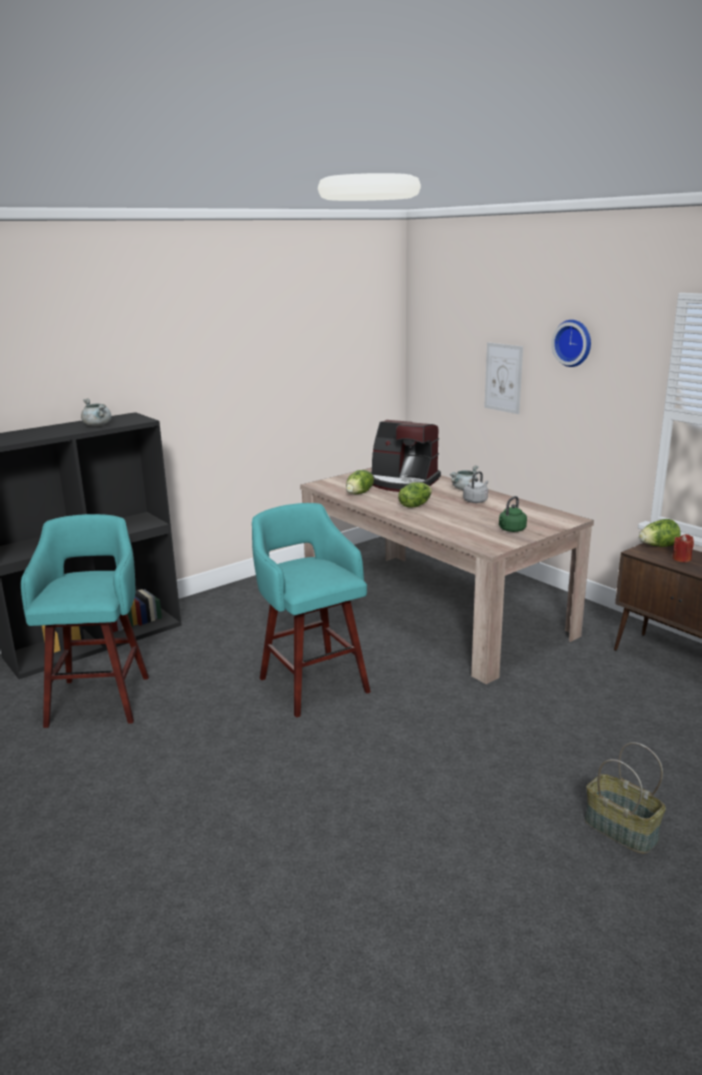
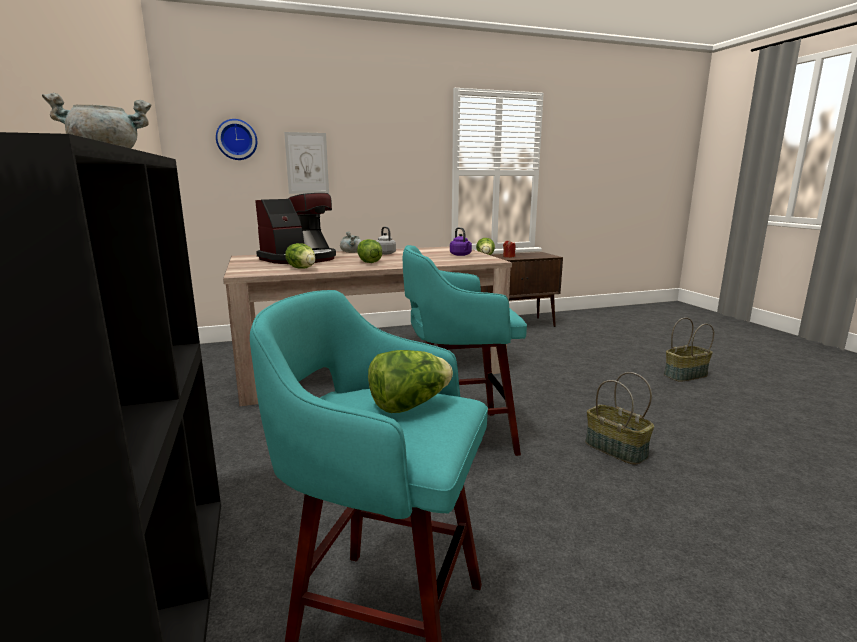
camera: 70 degrees left, 5 degrees down
(87, 587) = (409, 405): none -> lettuce
(336, 768) = (614, 449): none -> basket
(511, 530) = (461, 255): green kettle -> purple kettle
(573, 343) = (375, 127): wall clock -> wall clock (237, 139)

